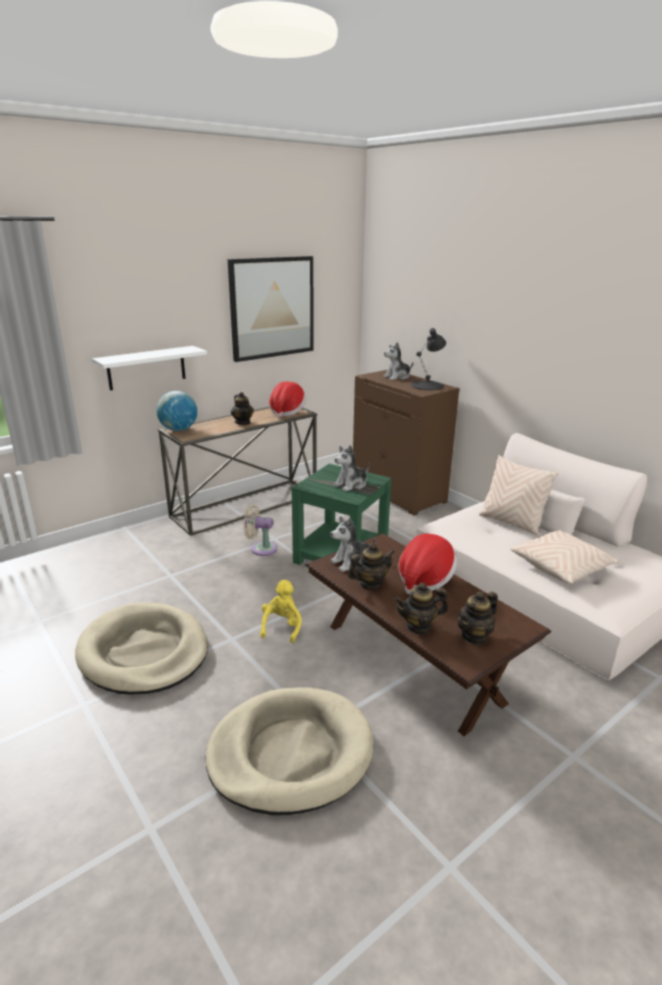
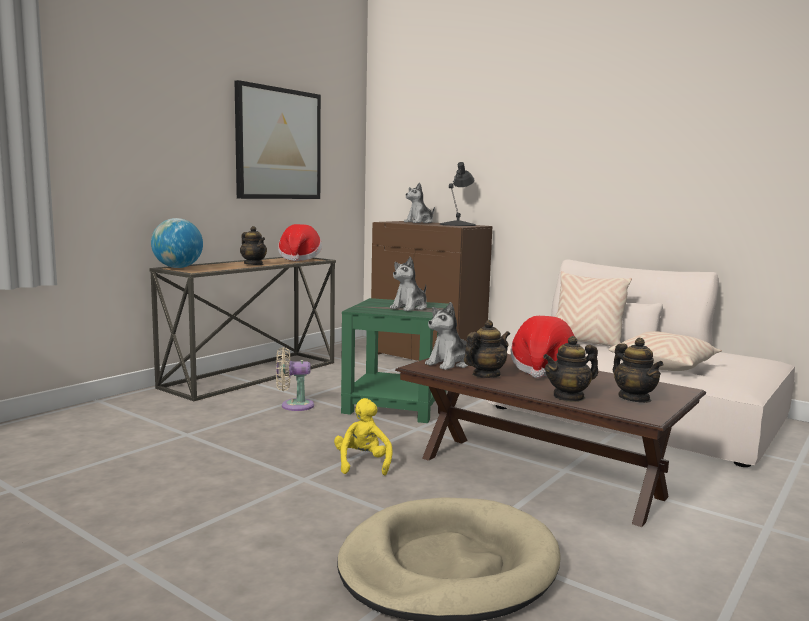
camera: 15 degrees left, 15 degrees down
(144, 652) = (189, 502): beige dog bed -> none
(146, 368) = (140, 190): white shelf -> none
(474, 636) = (634, 398): teapot -> teapot turned 60 degrees counterclockwise

